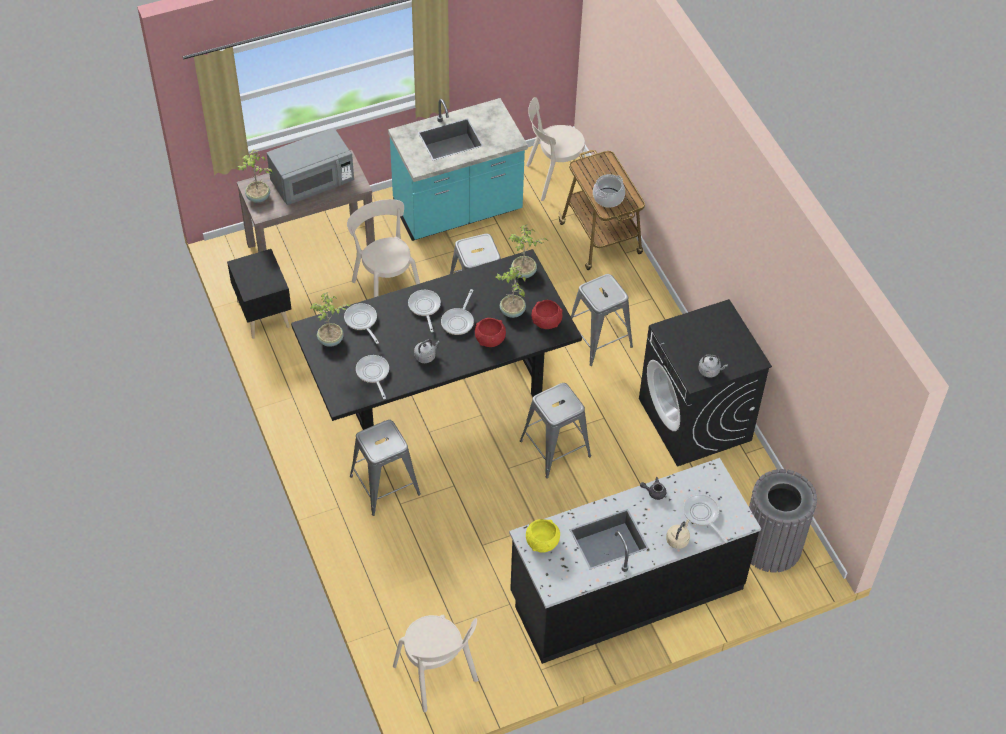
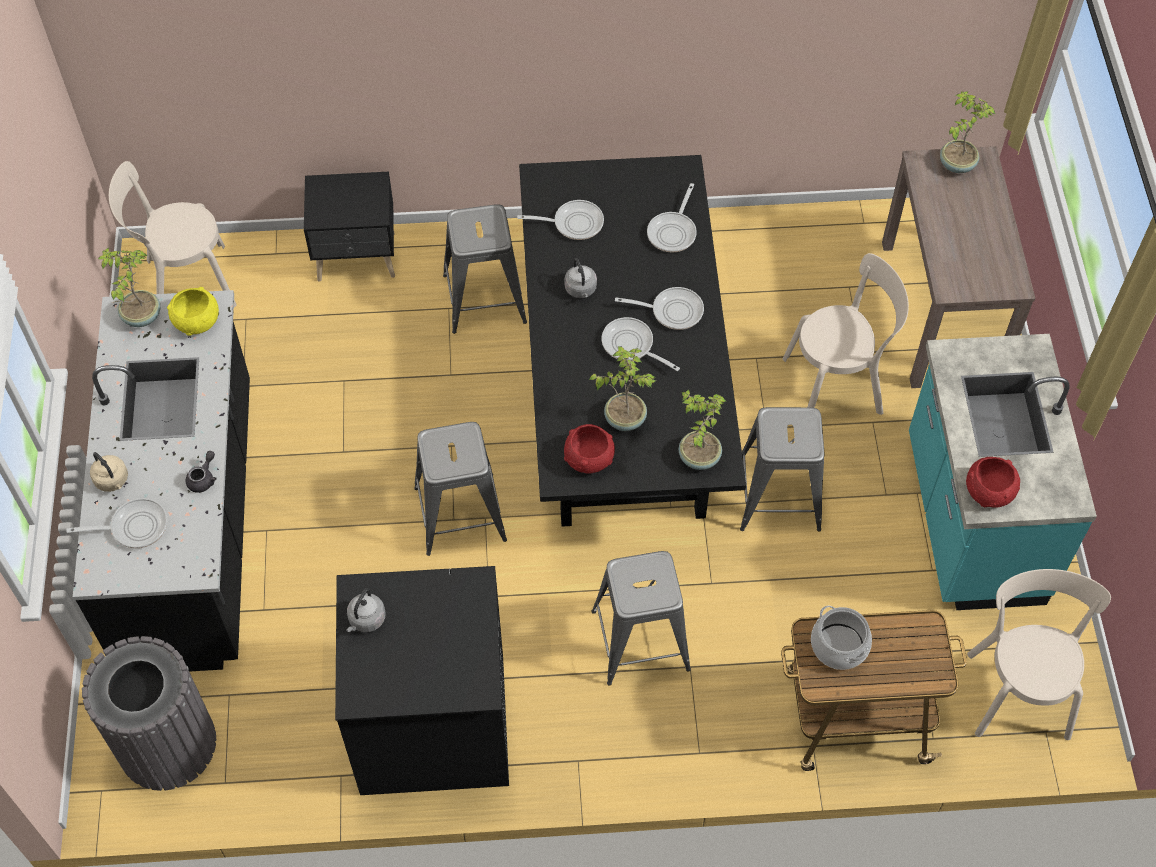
camera: 110 degrees right, 5 degrees up
(264, 313) = (828, 231): black nightstand -> black nightstand (357, 258)
(312, 182) = (972, 233): grey microwave -> none
(331, 340) = (651, 190): potted plant -> potted plant (140, 316)
(362, 321) = (673, 232): frying pan -> frying pan turned 120 degrees clockwise
(490, 339) = (582, 375): red bowl -> red bowl (989, 491)

